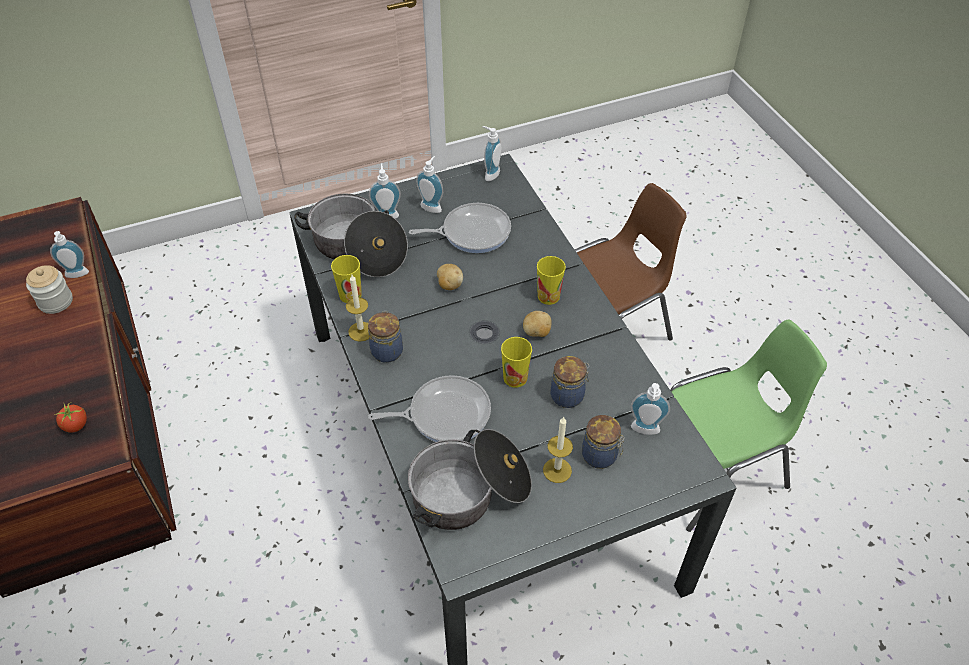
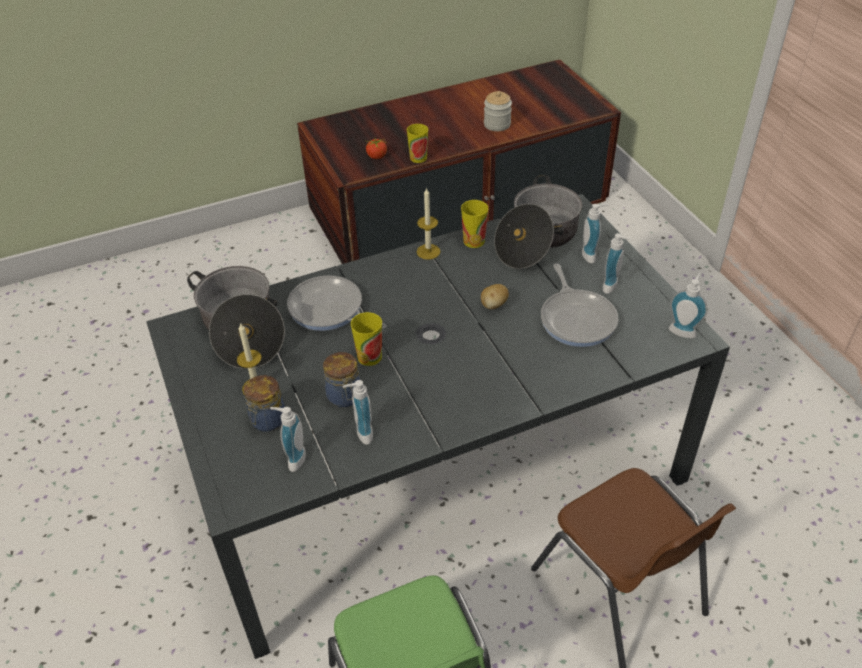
camera: 90 degrees right, 5 degrees down
(77, 275) = (527, 128): soap dispenser -> soap dispenser (361, 433)
(387, 350) = (405, 269): jar -> none
(445, 414) = (329, 310): frying pan -> frying pan turned 135 degrees clockwise
(536, 332) = (430, 373): potato -> none
(548, 296) = (484, 382): cup -> cup (418, 158)

